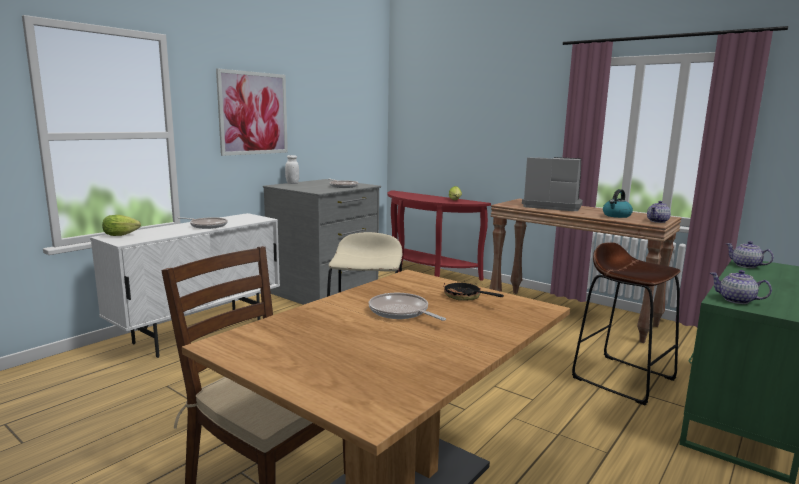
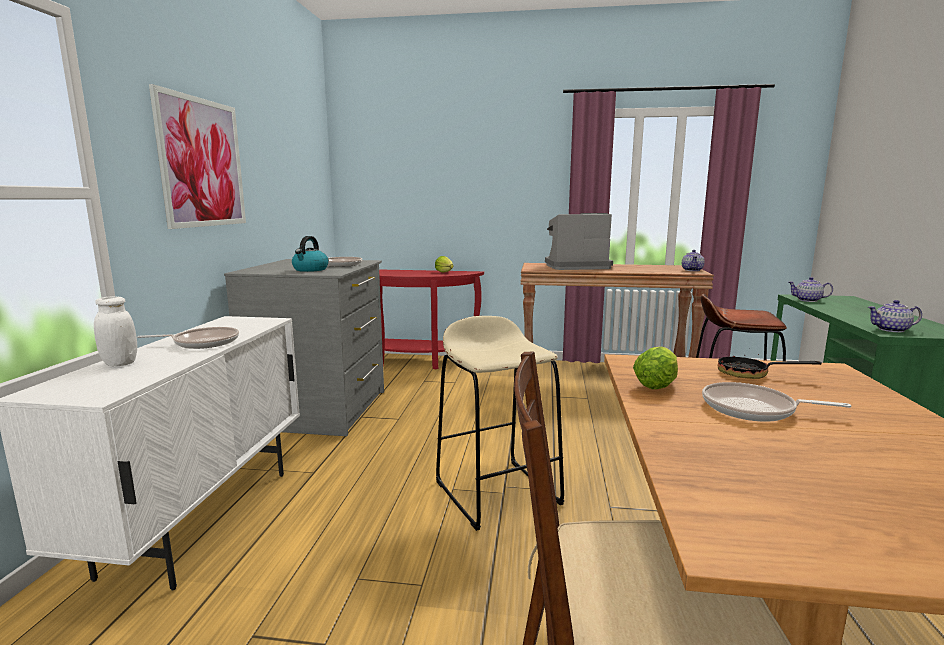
camera: 30 degrees left, 0 degrees up
(123, 235) = (68, 384): lettuce -> lettuce (657, 384)
(292, 183) = (260, 267): white jar -> white jar (120, 363)
(616, 215) = (650, 269): kettle -> kettle (310, 269)

